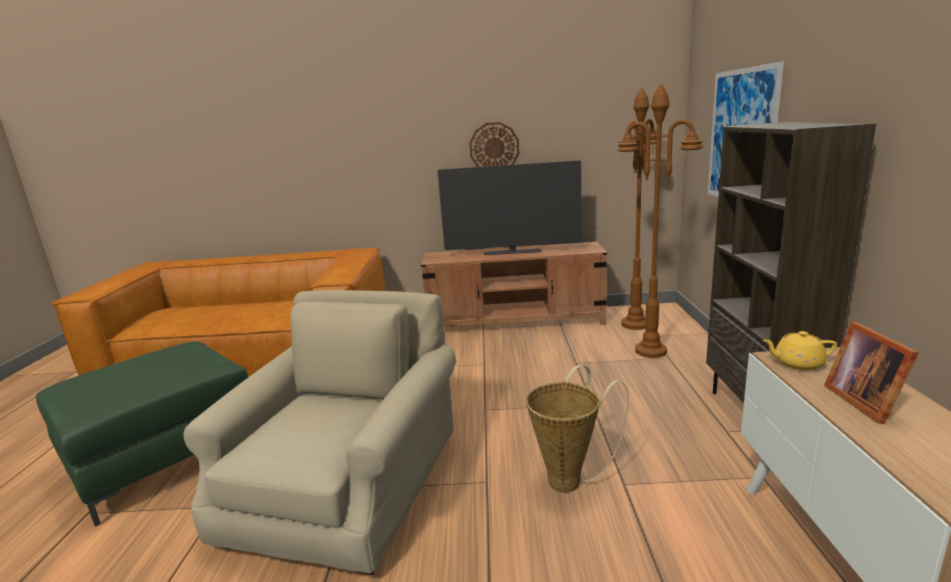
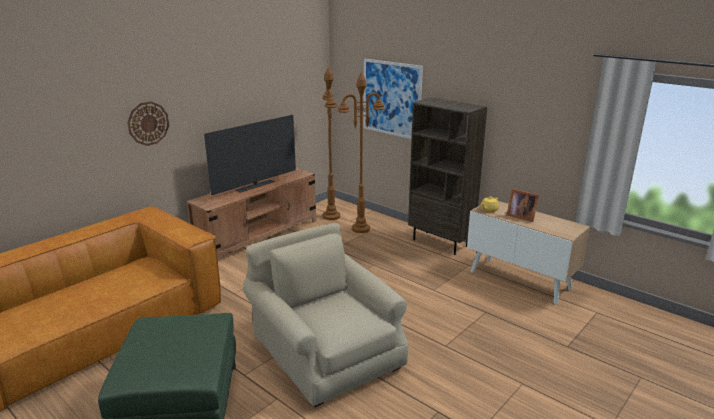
camera: 50 degrees left, 5 degrees up
(494, 148) = (228, 110): wall clock -> wall clock (148, 123)
(570, 479) = (413, 298): basket -> none

